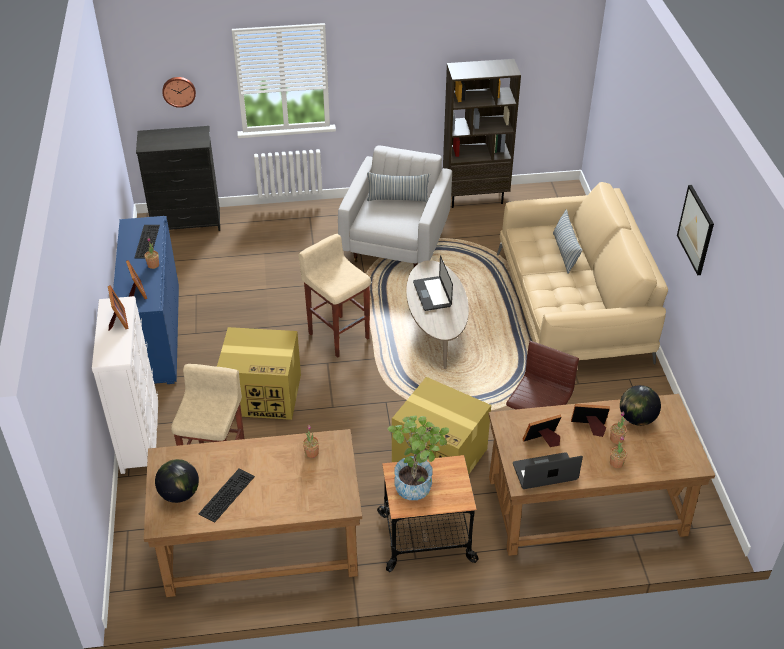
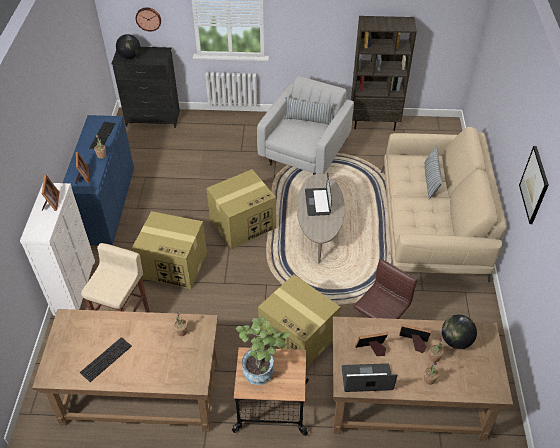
camera: 10 degrees right, 5 degrees up
(179, 494) = (70, 352): globe -> globe (130, 56)
(338, 335) = (243, 223): beige stool -> cardboard box

